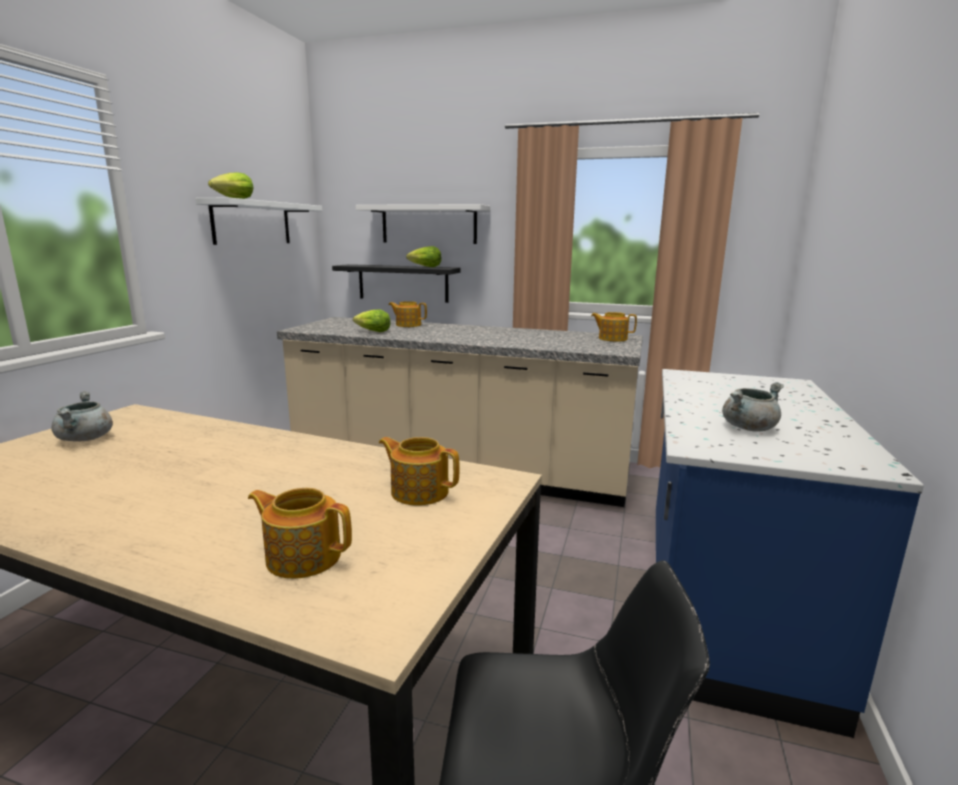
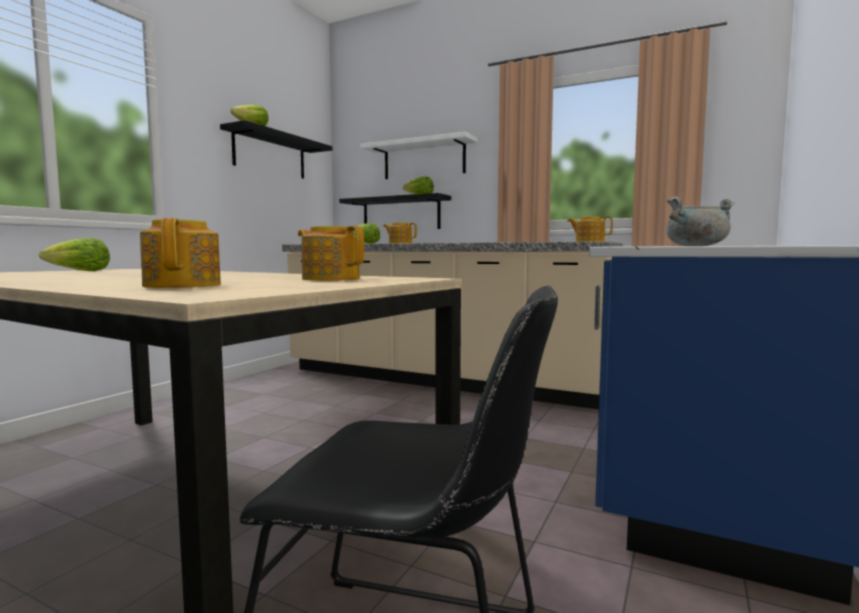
camera: 10 degrees right, 10 degrees down
(85, 439) = (78, 271): grey cooking pot -> lettuce
(252, 223) = (270, 155): white shelf -> black shelf
(303, 556) = (184, 285): teapot -> teapot turned 45 degrees clockwise

